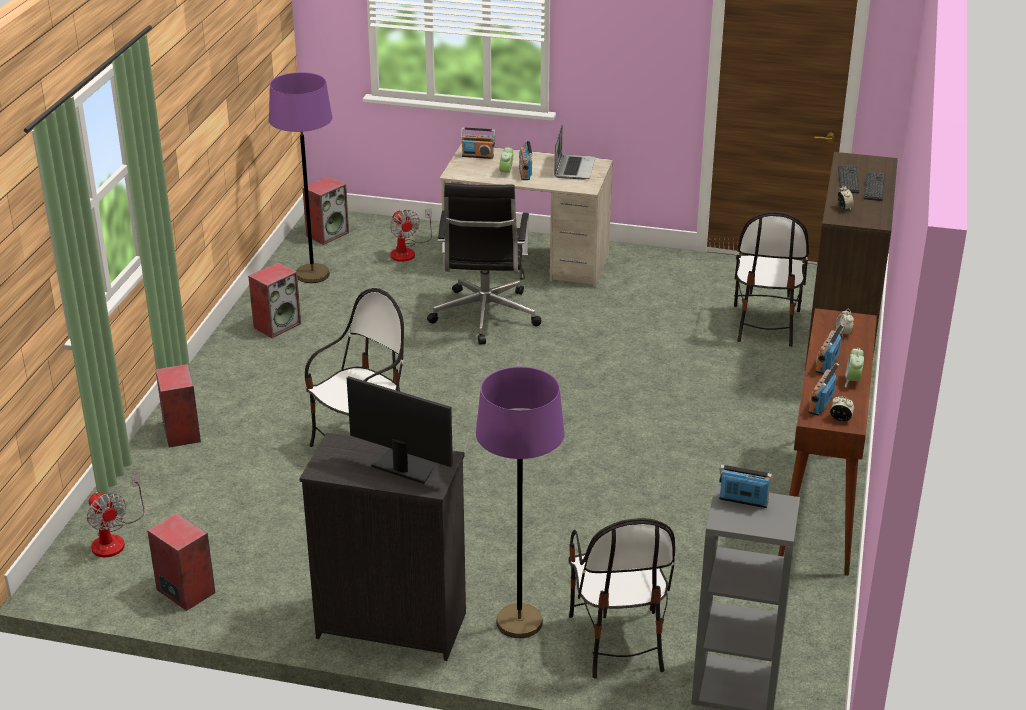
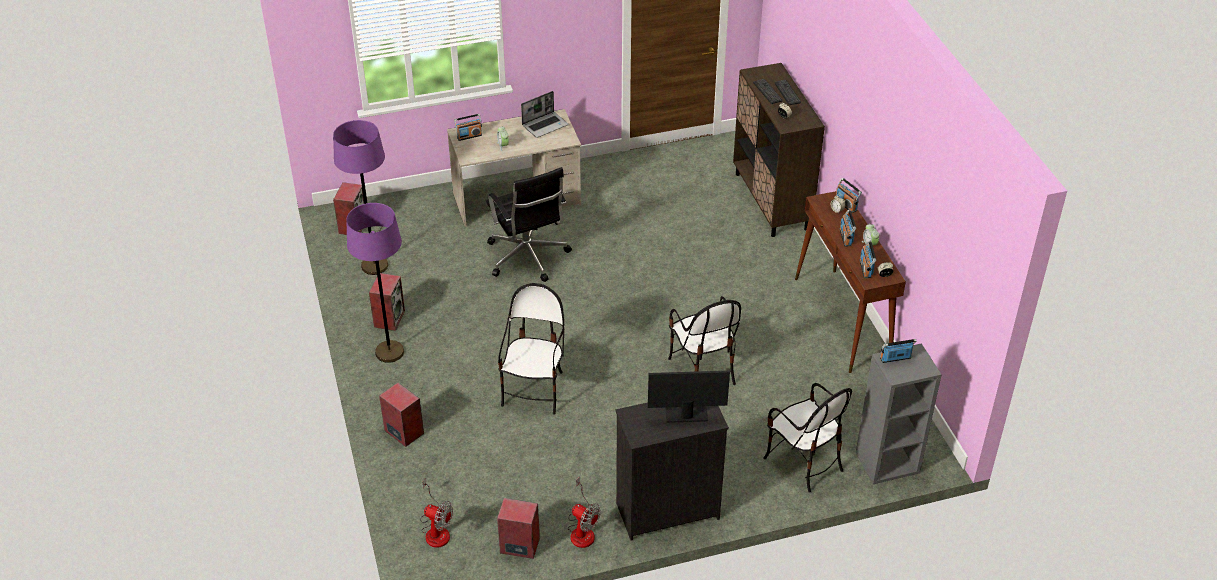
camera: 30 degrees left, 10 degrees up
(407, 251) = (425, 220): fan -> fan (582, 530)
(519, 622) = (739, 475): purple floor lamp -> purple floor lamp (389, 352)
(525, 173) = (516, 141): radio -> radio (846, 204)
(574, 168) = (545, 125): laptop -> laptop turned 75 degrees clockwise
(765, 325) = (711, 197): chair -> chair (702, 370)

